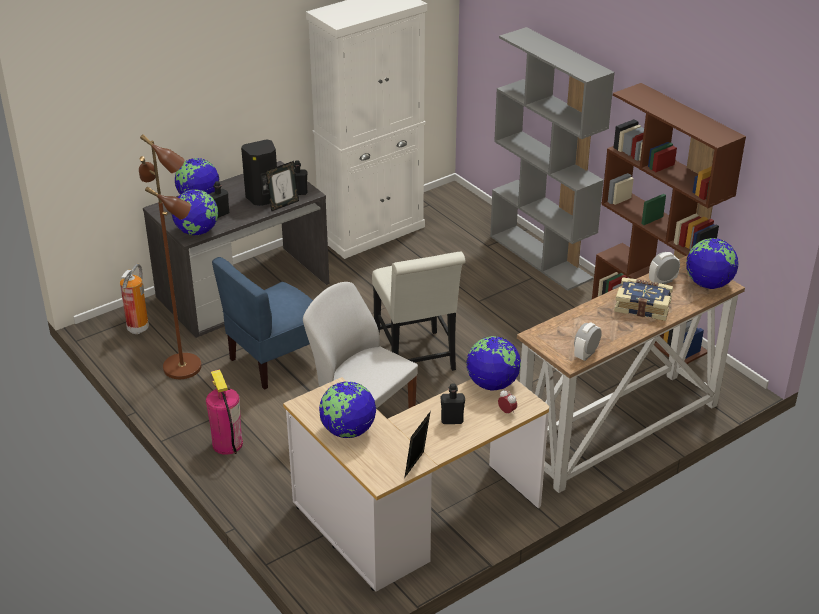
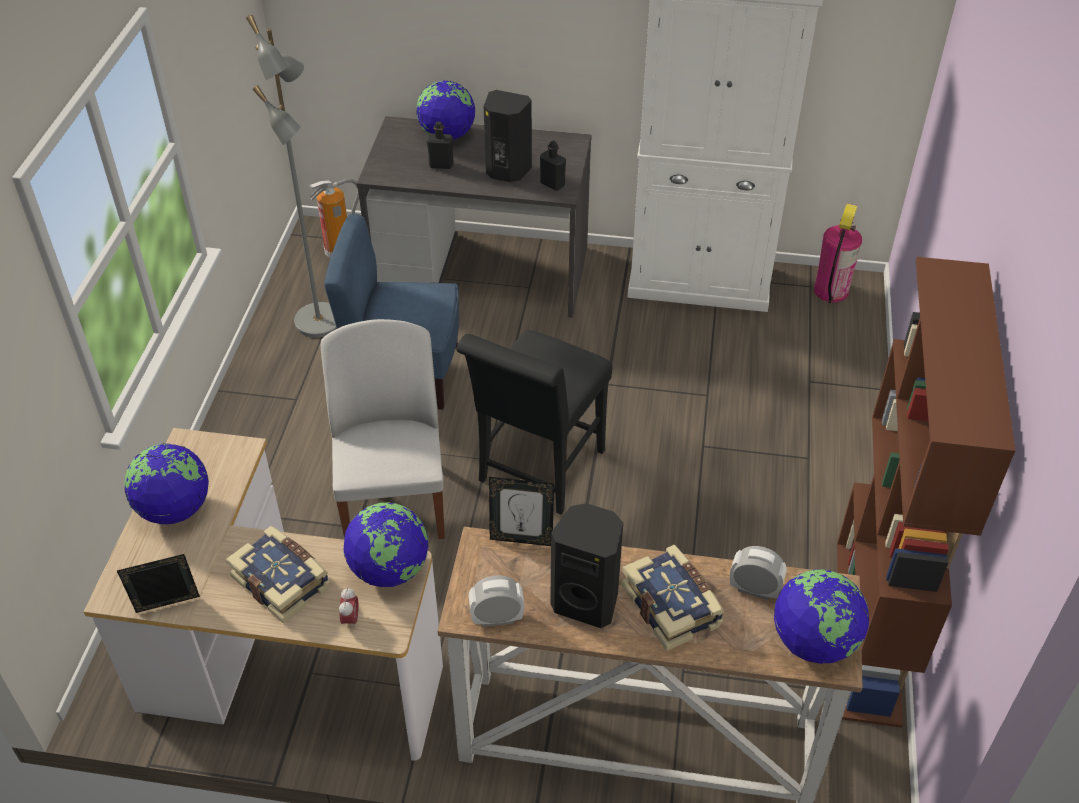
camera: 45 degrees right, 10 degrees up
(183, 367) = (320, 321): brown floor lamp -> grey floor lamp
(197, 231) = (391, 173): globe -> none
(227, 444) = (244, 434): fire extinguisher -> fire extinguisher (830, 290)
(283, 205) = (516, 190): picture frame -> picture frame (521, 538)
(416, 360) = (537, 472): white chair -> black chair
(452, 420) = (282, 581): black bottle -> book
(541, 257) = (856, 439): grey bookcase -> none
(609, 325) = (587, 601): none -> black speaker

